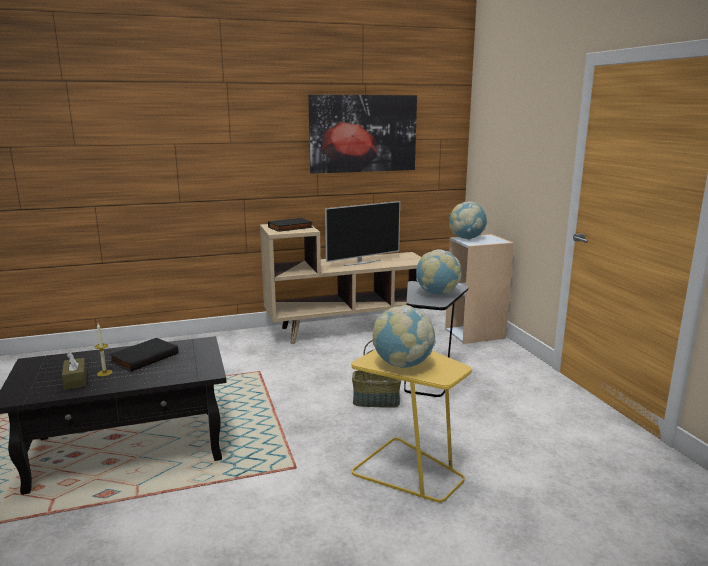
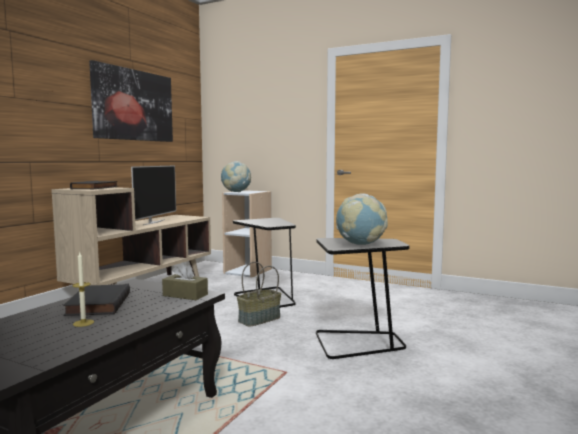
camera: 45 degrees left, 10 degrees down
(75, 380) = (60, 336): brown tissue box -> brown tissue box (185, 295)
(409, 471) = (358, 343): yellow side table -> black side table
(437, 293) = (271, 221): globe -> none

